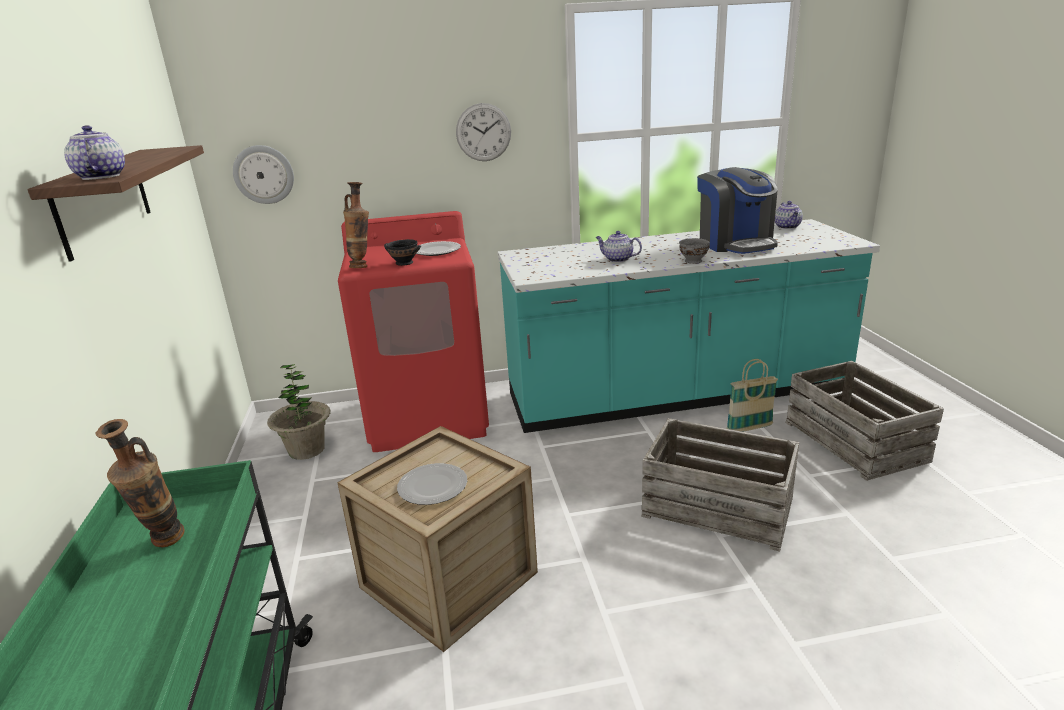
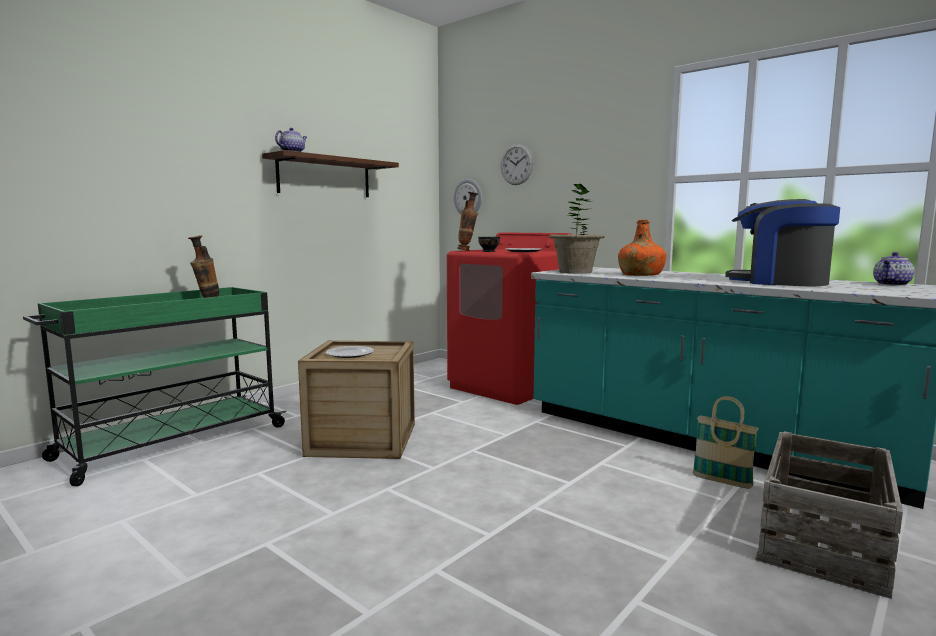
camera: 50 degrees right, 15 degrees down
(307, 450) = (426, 376): potted plant -> potted plant (575, 272)
(483, 132) = (599, 173): wall clock -> wall clock (516, 164)
(617, 259) = (640, 275): teapot -> orange bottle
(694, 261) = (693, 281): grey bowl -> none
(718, 506) = (572, 496): crate -> none
(735, 243) = (778, 282): coffee machine -> coffee machine turned 90 degrees clockwise

